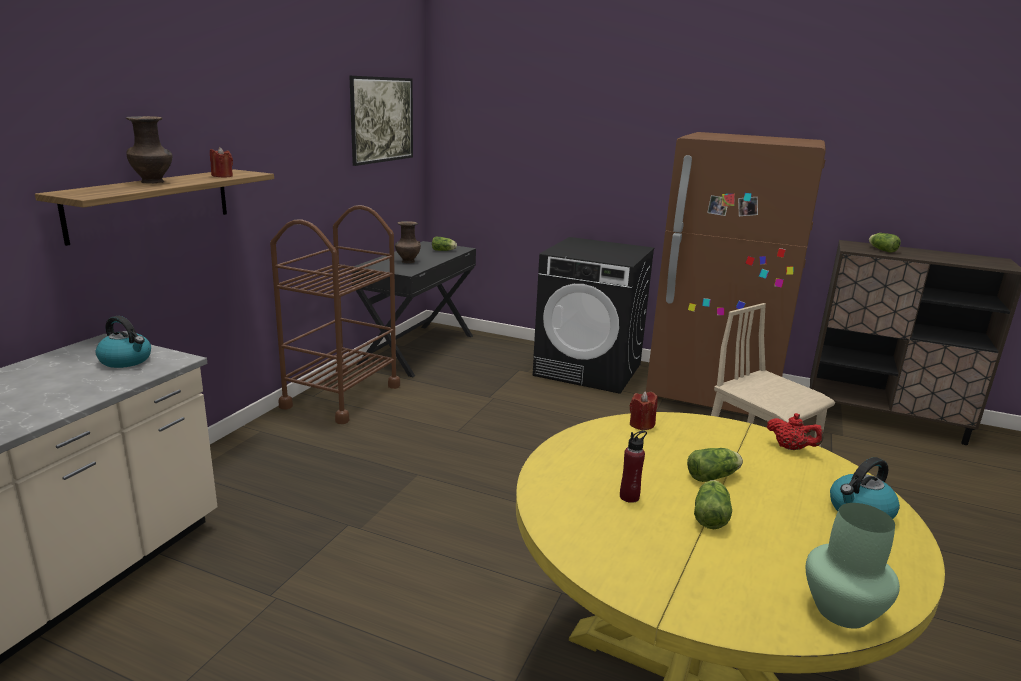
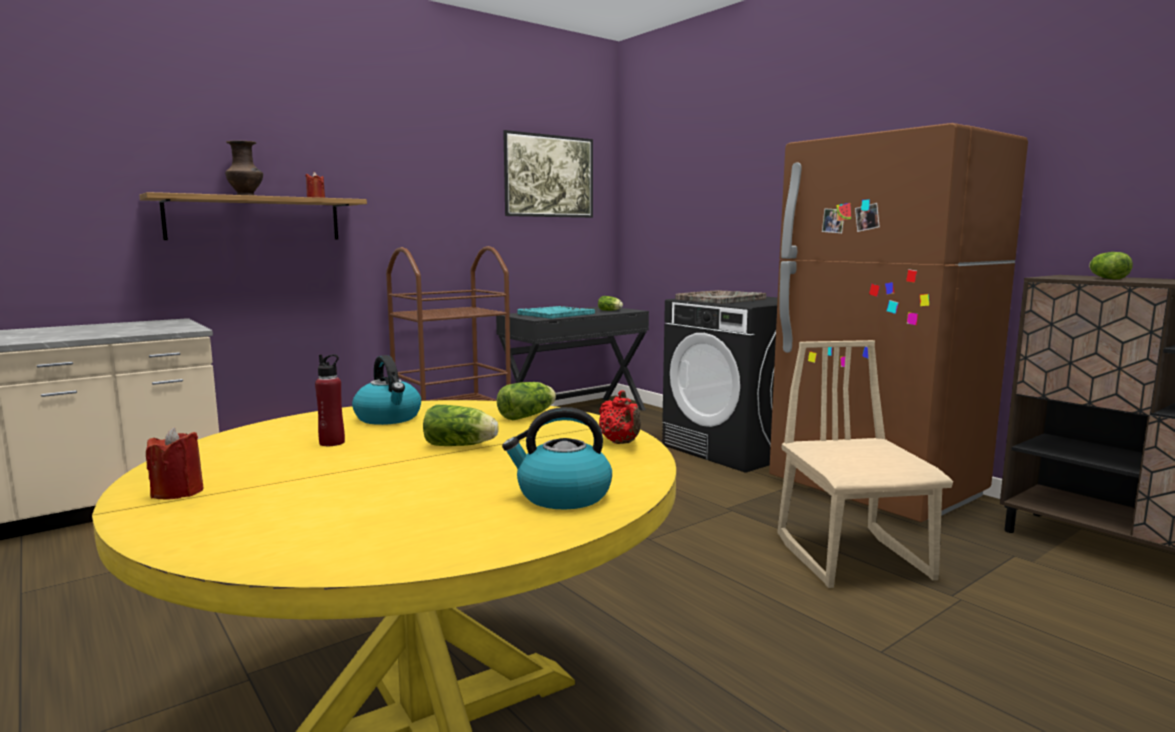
camera: 30 degrees right, 10 degrees down
(126, 360) = (159, 327): kettle -> kettle (389, 418)
(407, 261) = (555, 314): brown vase -> turquoise tray
(582, 250) = (721, 299): none -> grey tray
(641, 424) = (490, 408): red candle -> red candle (178, 492)
(710, 515) = (374, 466): lettuce -> lettuce (529, 416)
(843, 610) = (298, 552): green vase -> none

